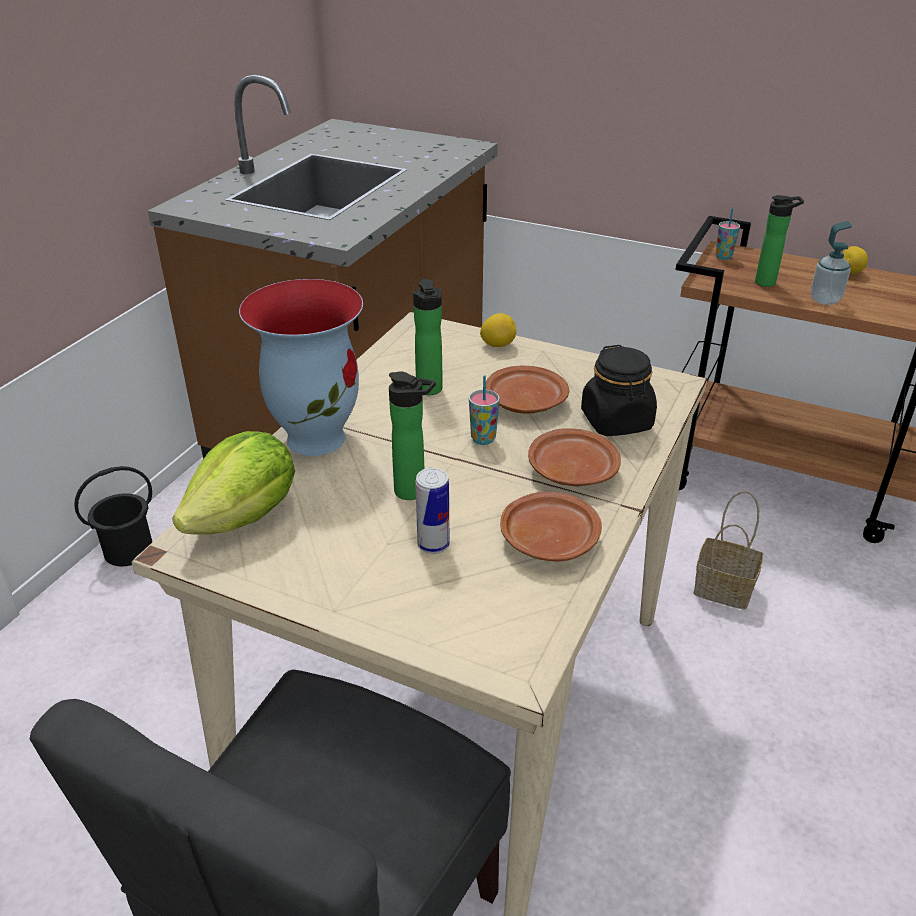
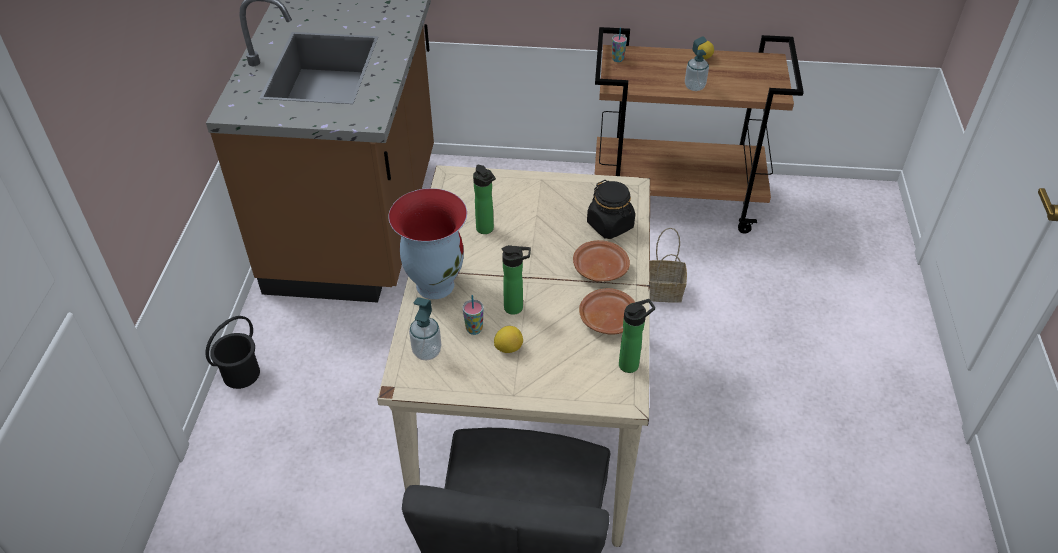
camera: 20 degrees left, 10 degrees up
(246, 517) = (427, 351): lettuce -> soap dispenser
(433, 544) = (545, 339): can -> none
(483, 439) = (537, 259): cup -> cup (474, 329)
(498, 345) = (510, 181): lemon -> lemon (508, 348)
(524, 402) = (549, 224): brown plate -> none
(768, 282) = (655, 78): bottle -> bottle (631, 364)

